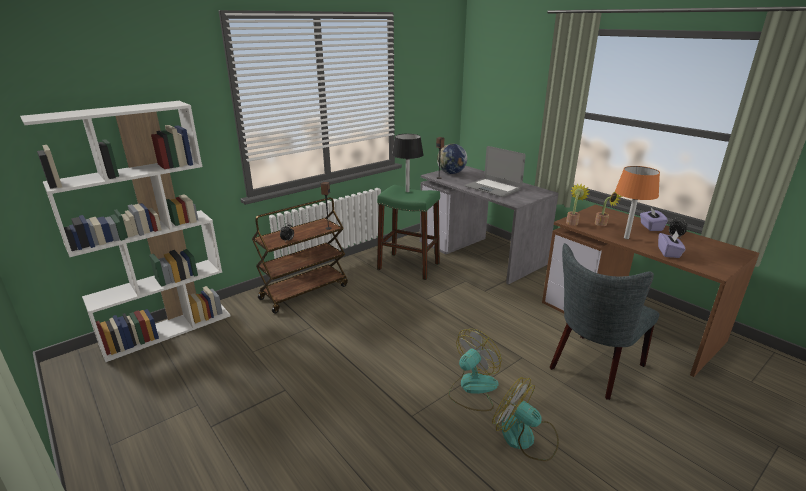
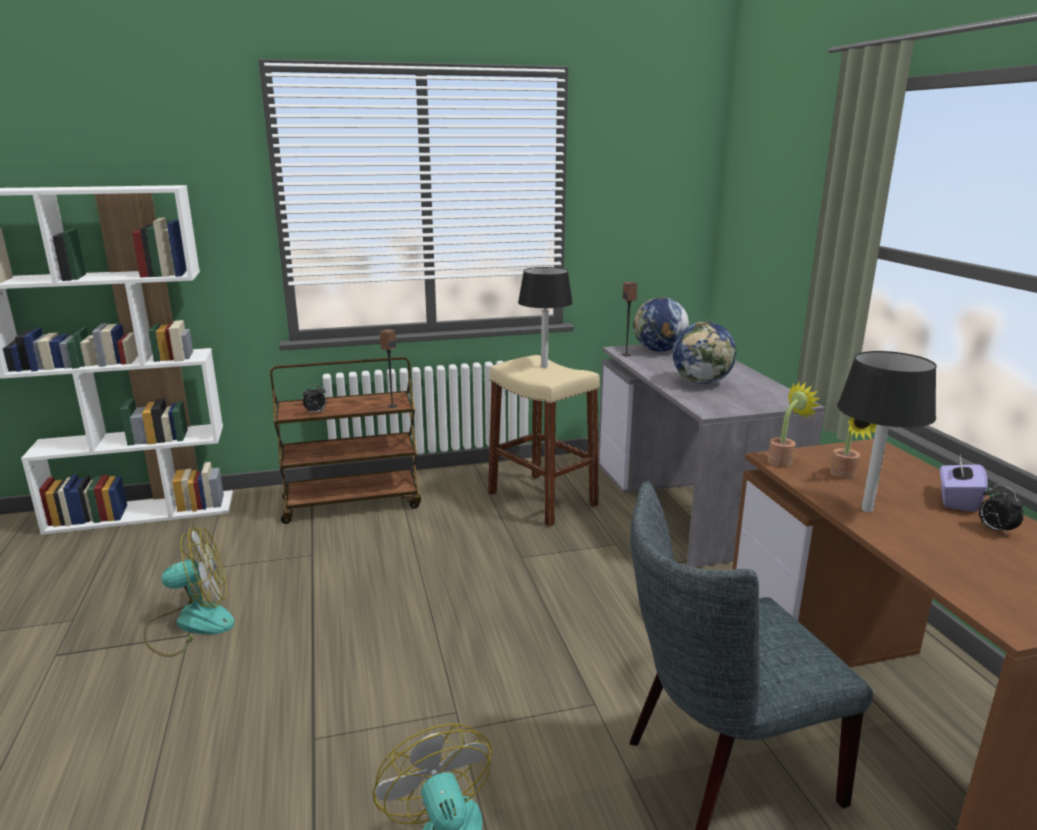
camera: 25 degrees right, 5 degrees down
(408, 266) = (542, 499): green stool -> beige stool
(472, 389) = (453, 729): fan -> fan (191, 624)
(493, 188) = (702, 382): laptop -> globe
(626, 238) = (866, 509): orange table lamp -> black table lamp
(669, 252) = (936, 558): purple tissue box -> none

